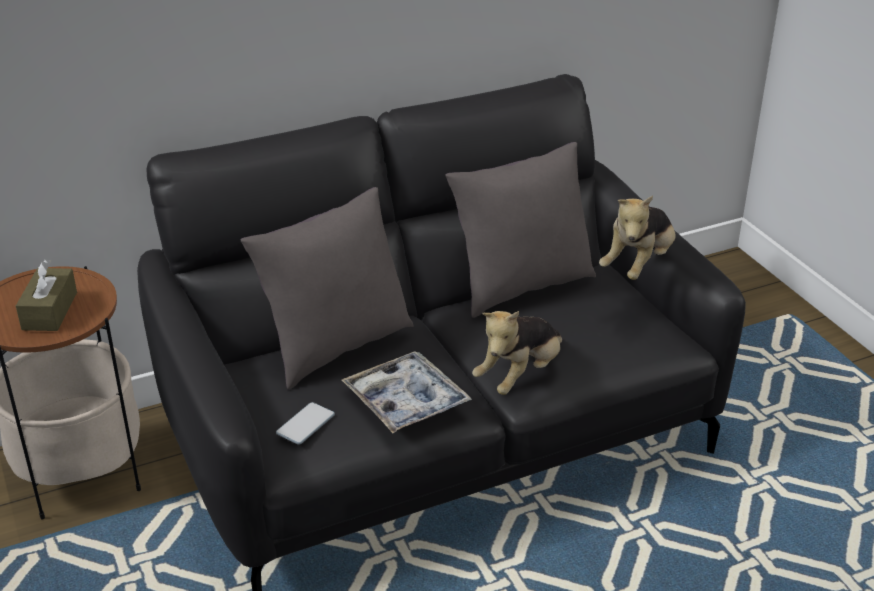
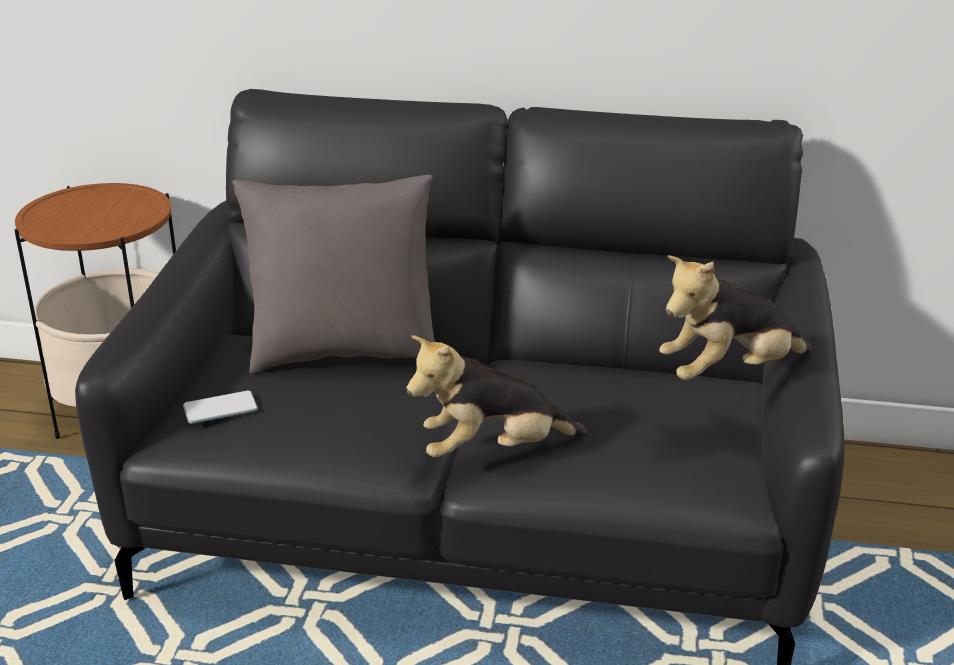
camera: 35 degrees right, 5 degrees down
(50, 311) = (90, 217): brown tissue box -> none
(406, 401) = (340, 427): tray -> none
(521, 287) = (614, 367): grey pillow -> none

